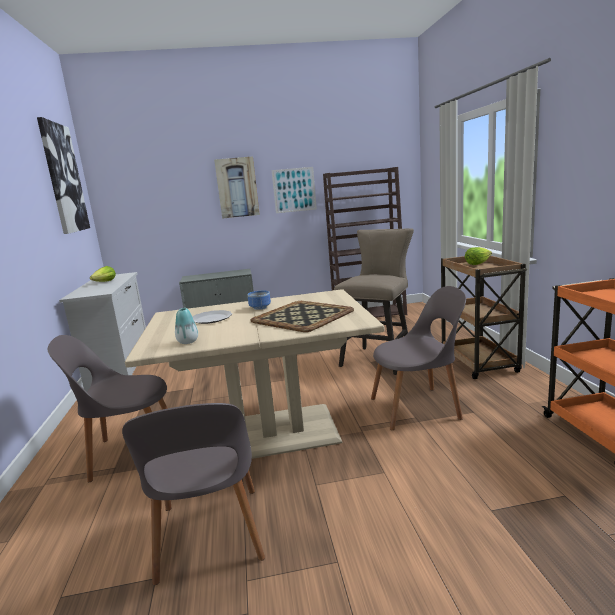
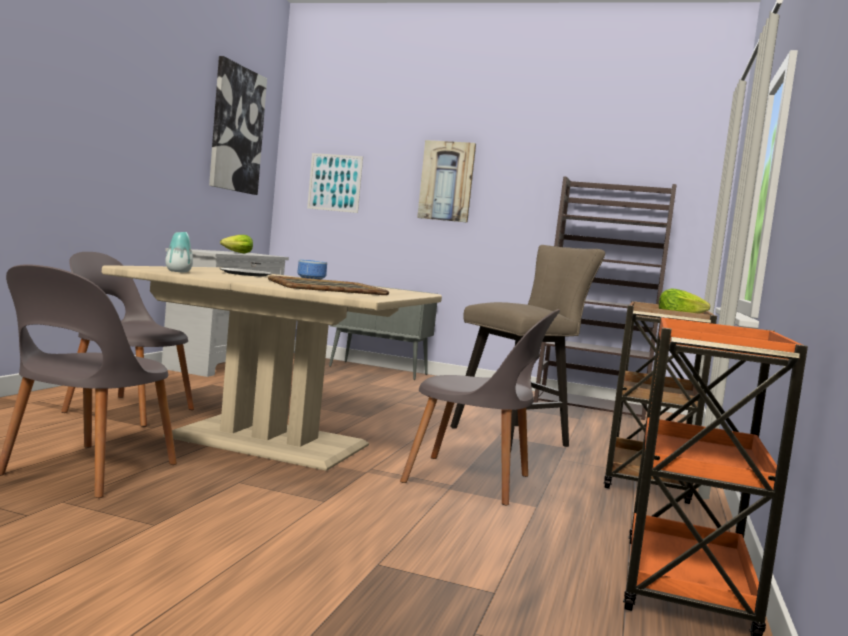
camera: 25 degrees right, 10 degrees down
(294, 190) = (523, 197): picture -> picture (335, 182)

